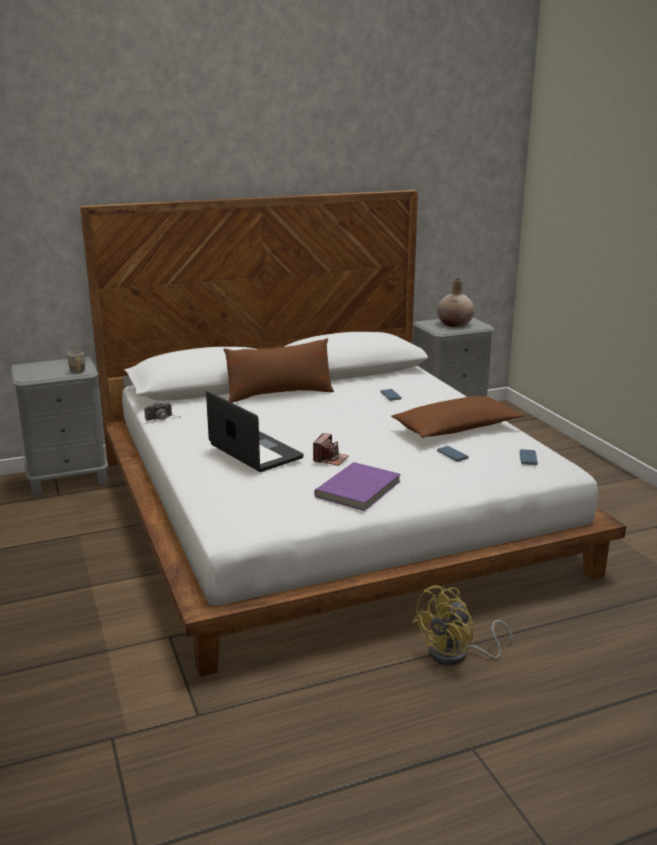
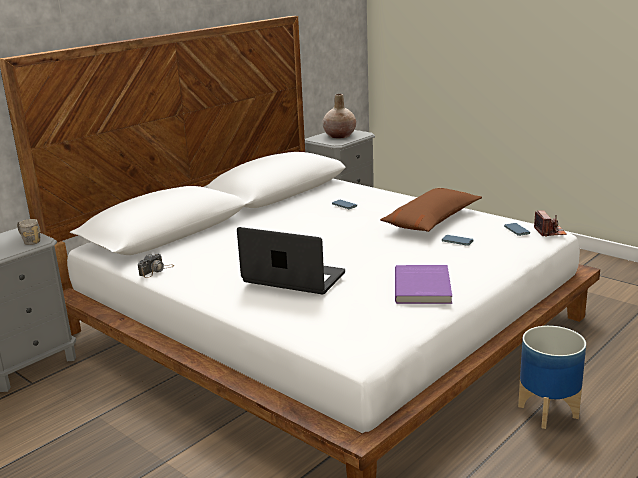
camera: 25 degrees left, 0 degrees up
(279, 394) = (242, 225): brown pillow -> none
(330, 459) = (364, 269): camera -> camera (550, 232)
(456, 655) = (548, 411): yellow fan -> planter

